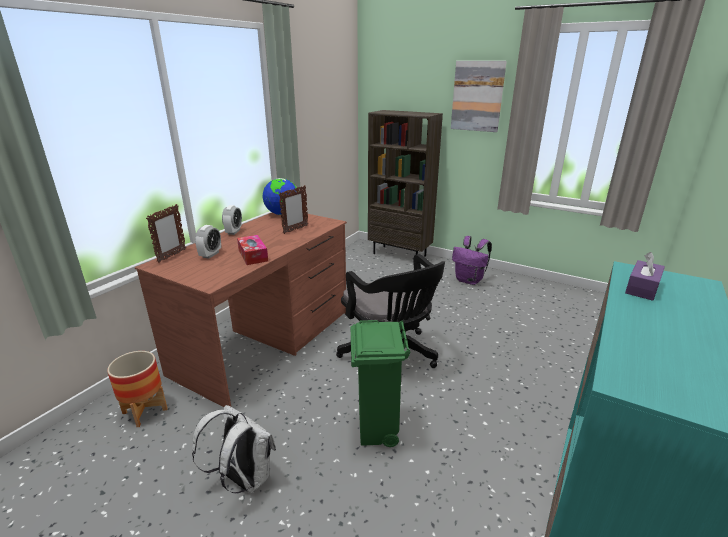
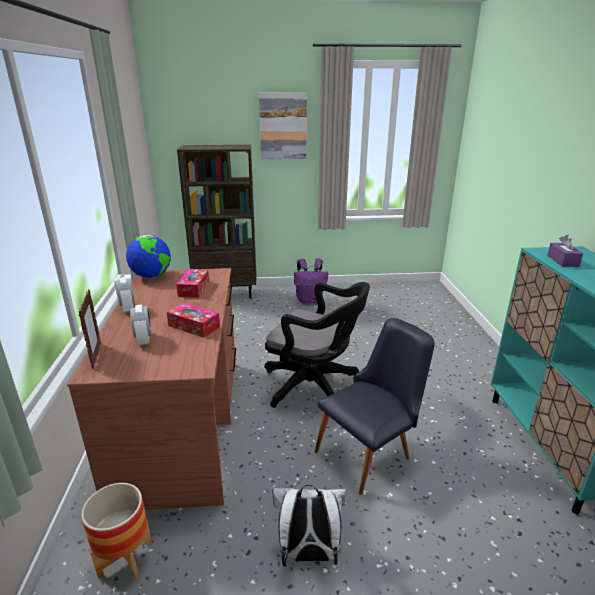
camera: 35 degrees left, 0 degrees up
(295, 229) = (194, 288): picture frame -> tissue box
(377, 431) = (370, 452): green trash can -> black chair

